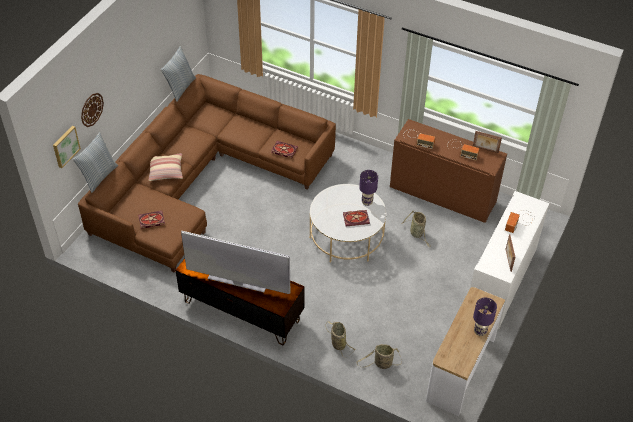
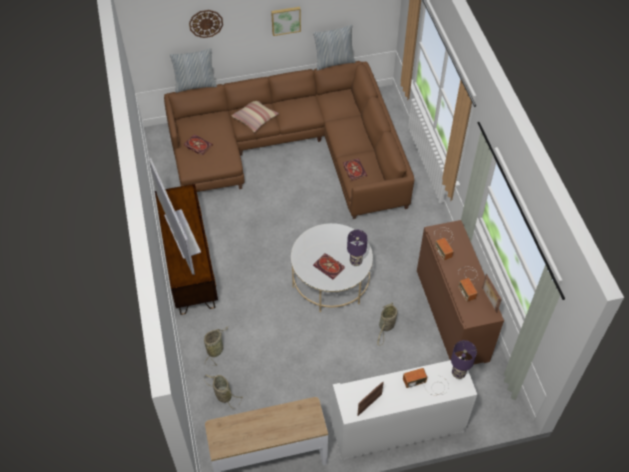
camera: 50 degrees right, 5 degrees up
(65, 146) = (162, 38): picture -> picture (285, 20)
(480, 331) = (271, 436): purple table lamp -> purple table lamp (458, 373)

